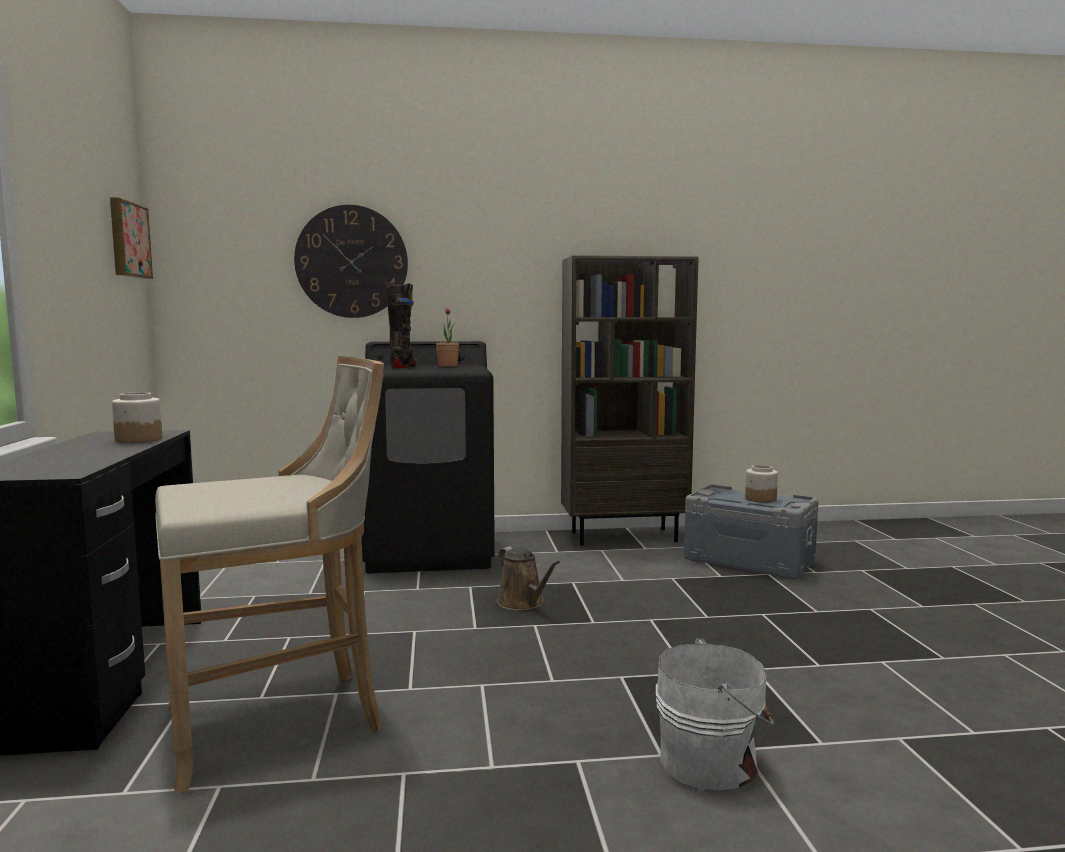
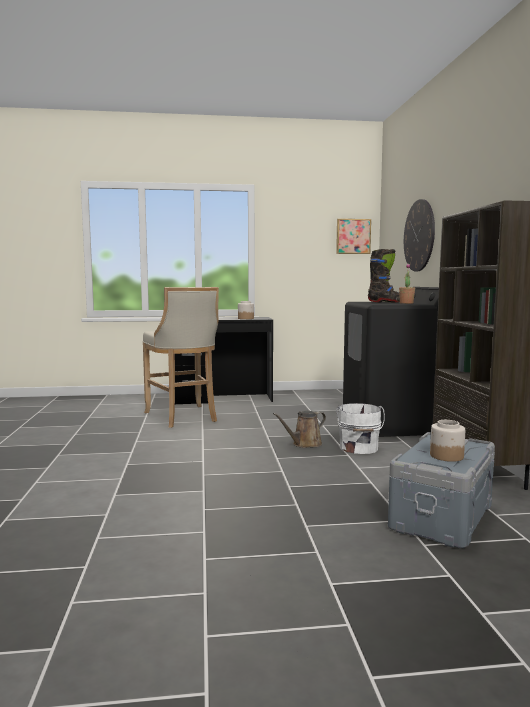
camera: 90 degrees right, 0 degrees up
(712, 761) = (115, 472): white bucket -> white bucket (358, 448)

